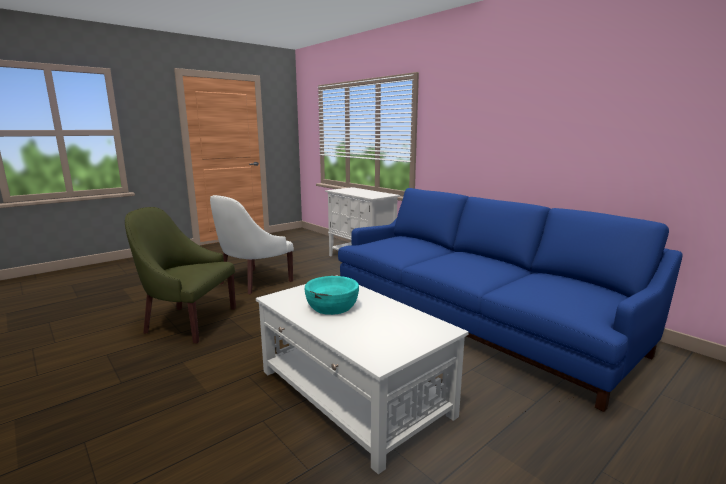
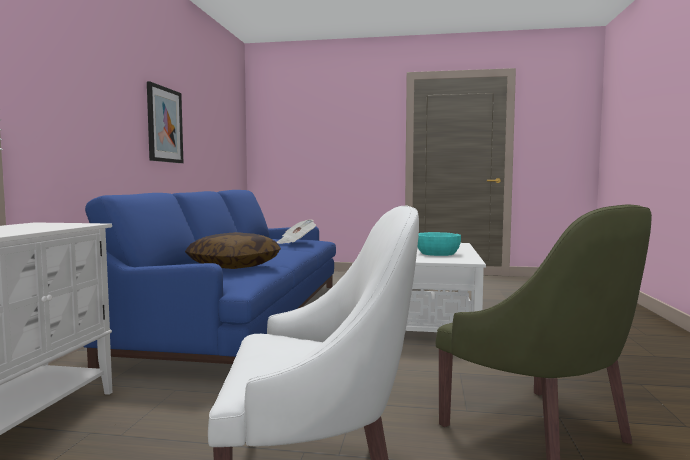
camera: 130 degrees left, 10 degrees down
(402, 248) = (234, 266): none -> pillow
(534, 289) = (296, 242): none -> newspaper
(559, 135) = (164, 125): none -> picture

